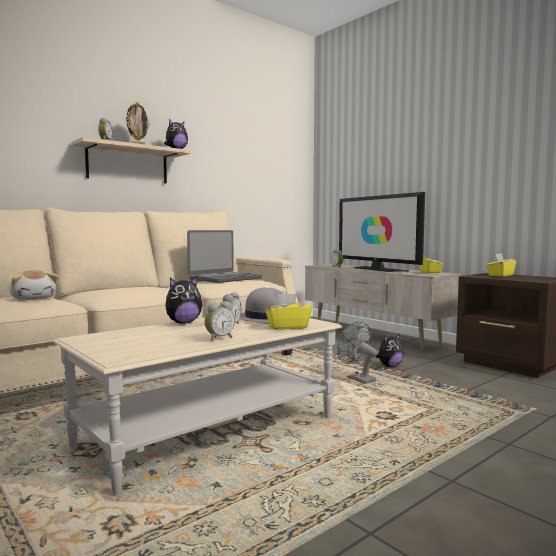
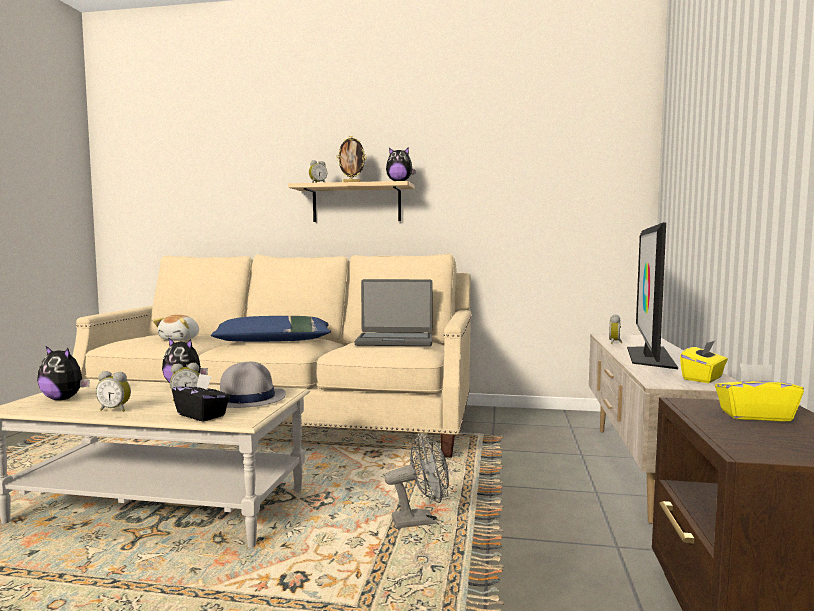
camera: 50 degrees right, 0 degrees up
(134, 289) = (274, 341): none -> blue pillow
(287, 327) = (202, 415): yellow tissue box -> black tissue box
(357, 379) = (420, 520): grey fan -> grey fan turned 60 degrees clockwise
(389, 366) = (515, 523): plush toy -> plush toy (64, 399)

